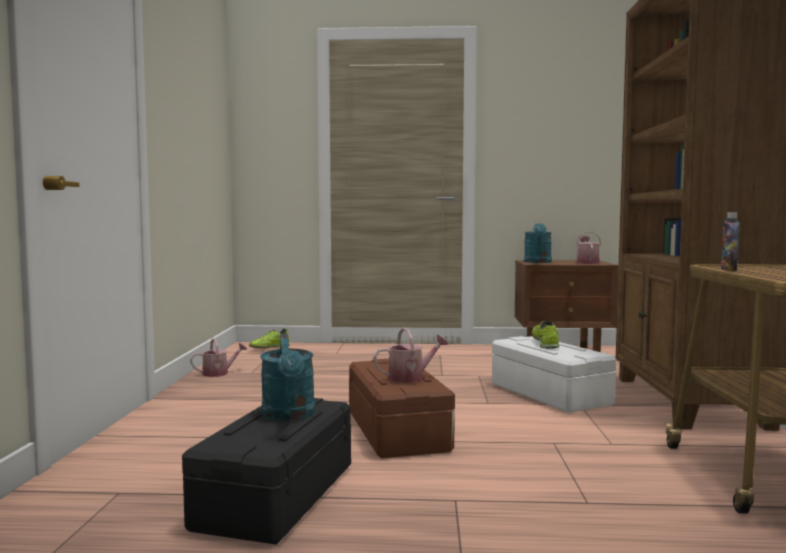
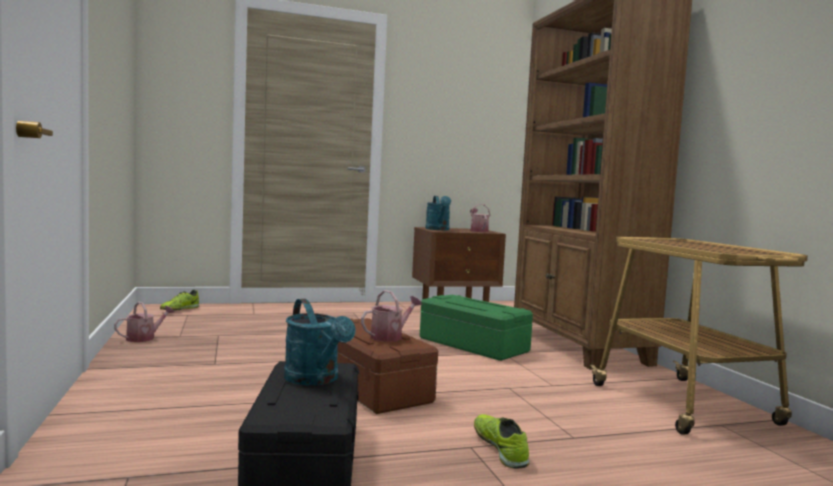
camera: 20 degrees left, 0 degrees up
(545, 343) = (469, 301): shoe -> shoe (500, 448)
(548, 394) = (472, 345): white storage box -> green storage box
(729, 270) = (652, 242): bottle -> none

